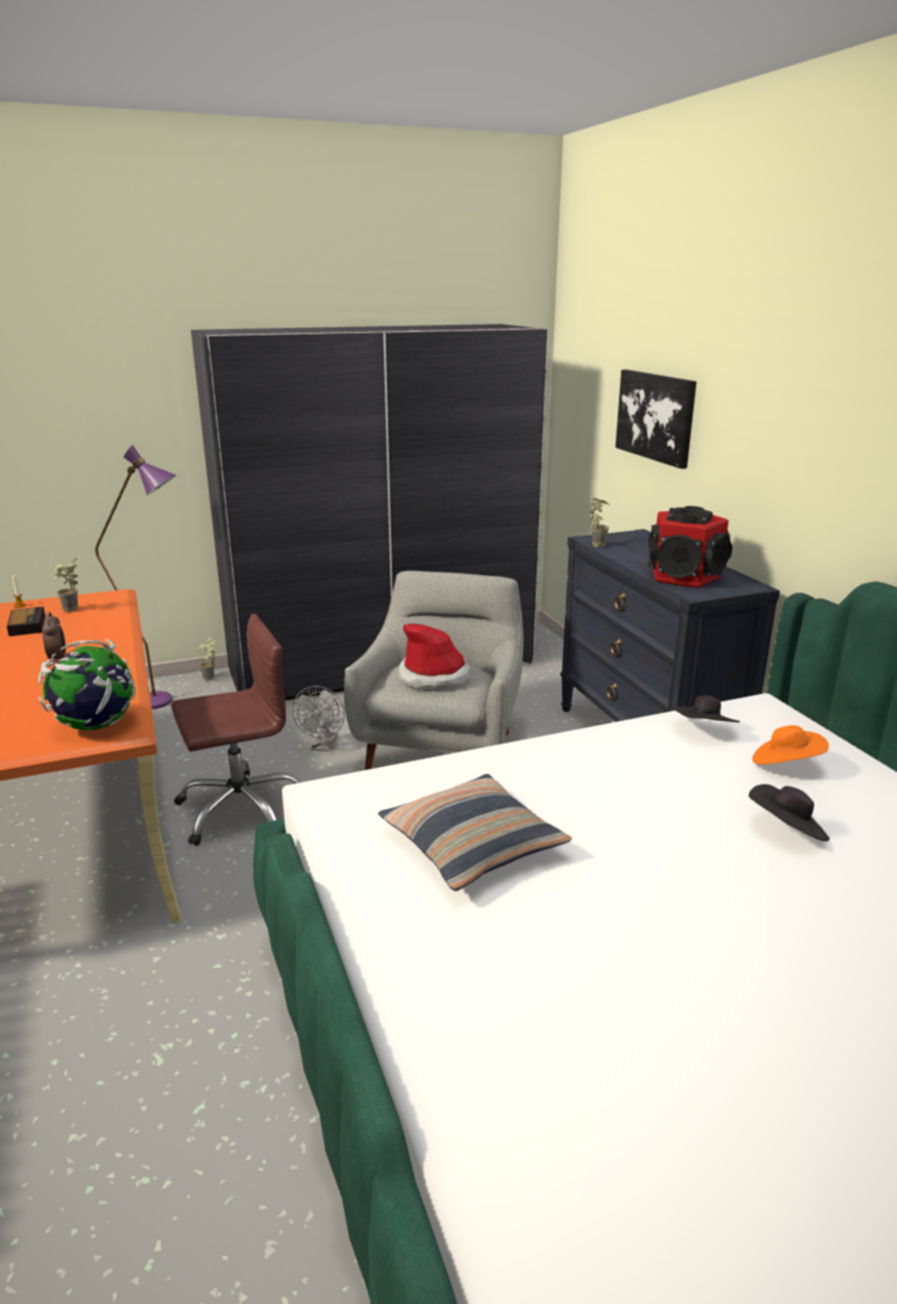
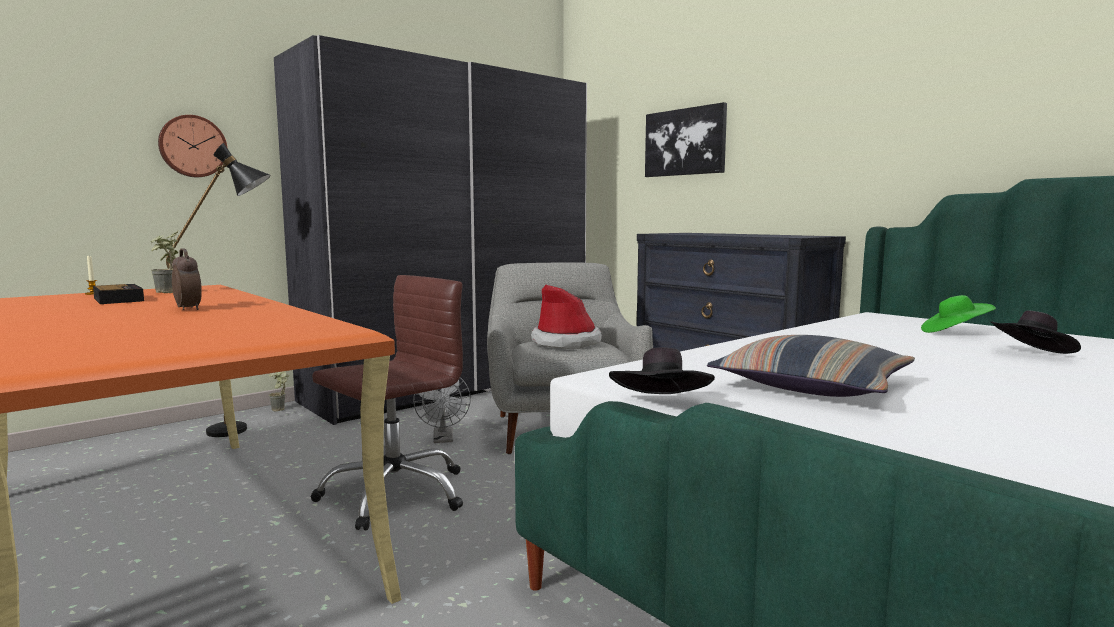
camera: 20 degrees left, 15 degrees down
(95, 726) = (303, 330): globe -> none
(118, 432) = (192, 146): none -> wall clock
(167, 702) = (242, 430): purple floor lamp -> black floor lamp
(595, 544) = (666, 233): potted plant -> none
(684, 576) = (766, 235): speaker -> none
(703, 731) = (863, 326): black hat -> black hat (661, 406)
(785, 764) = (954, 332): orange hat -> green hat

